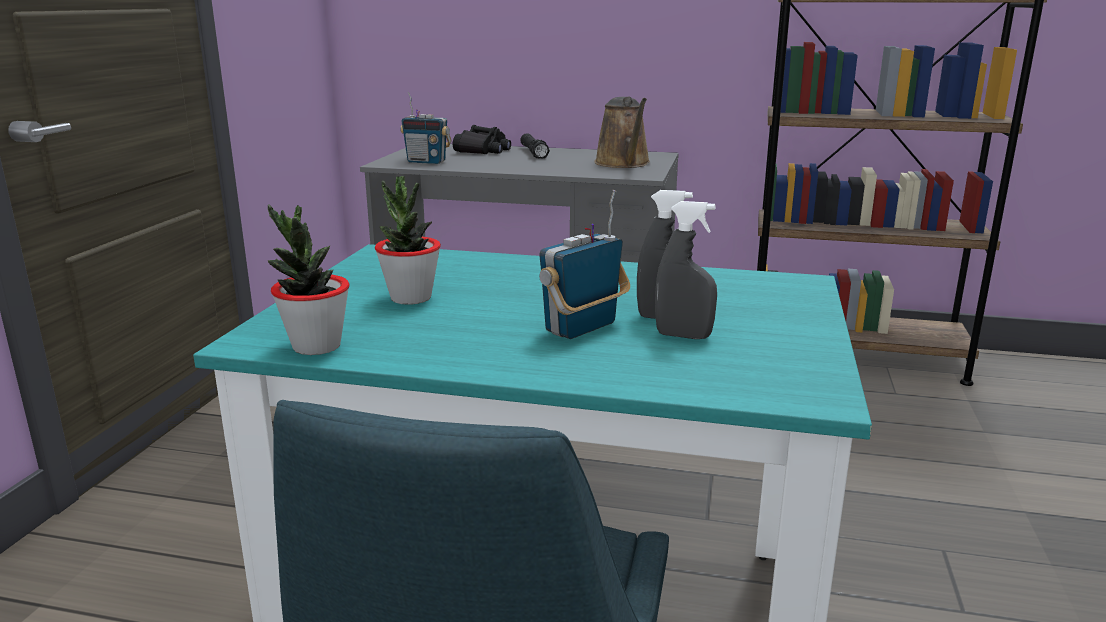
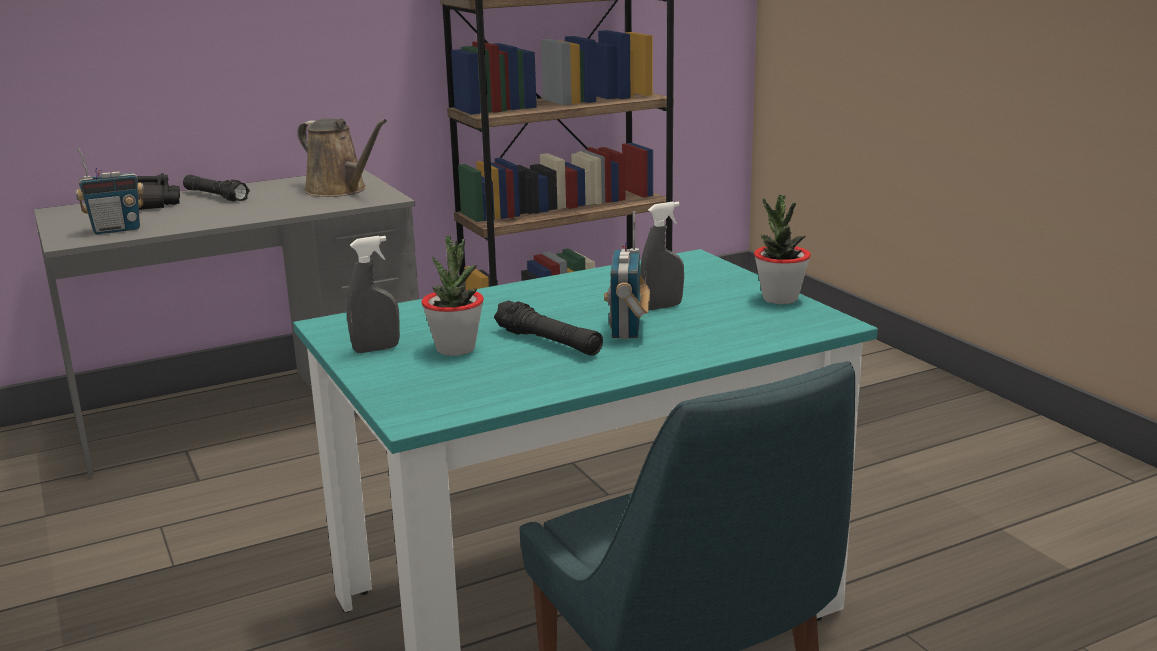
camera: 40 degrees left, 0 degrees up
(316, 346) = (476, 402): potted plant -> potted plant (780, 299)
(490, 316) = (548, 342): none -> black flashlight
(683, 336) = (697, 314): grey spray bottle -> grey spray bottle (376, 349)

